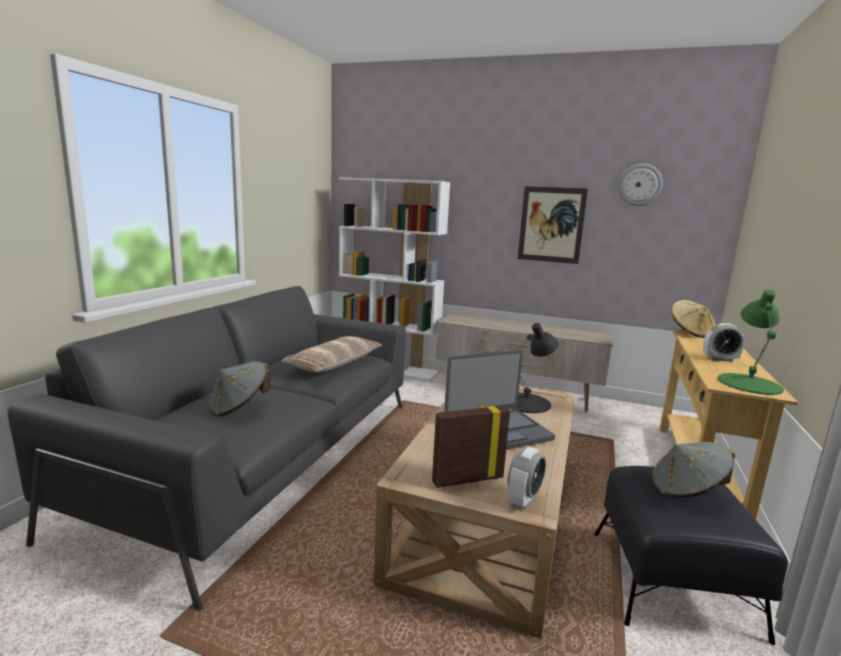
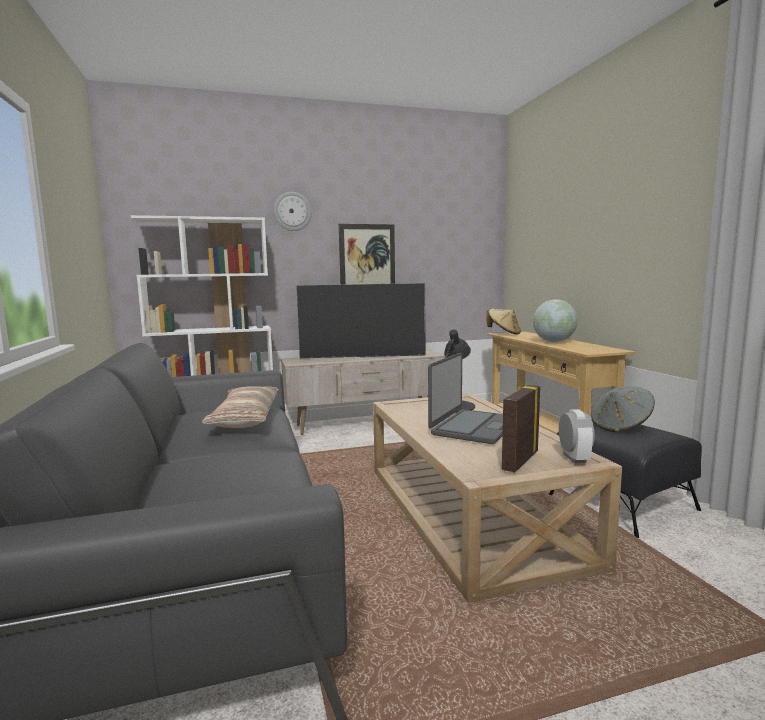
camera: 35 degrees left, 5 degrees down
(239, 407) = (229, 475): grey hat -> none
(521, 327) = (362, 357): none -> television
(639, 185) = (433, 220): wall clock -> wall clock (292, 211)
(720, 359) = (553, 342): alarm clock -> globe
(749, 383) = (597, 348): green table lamp -> none

